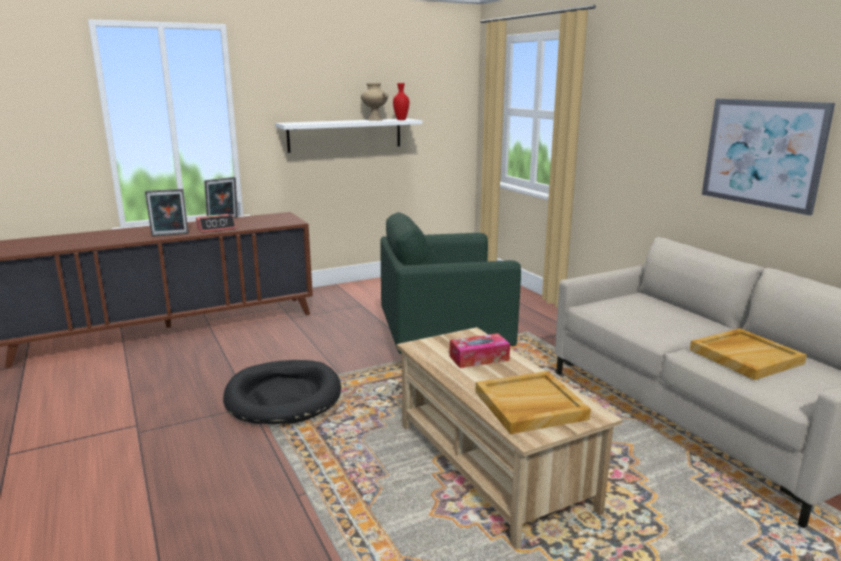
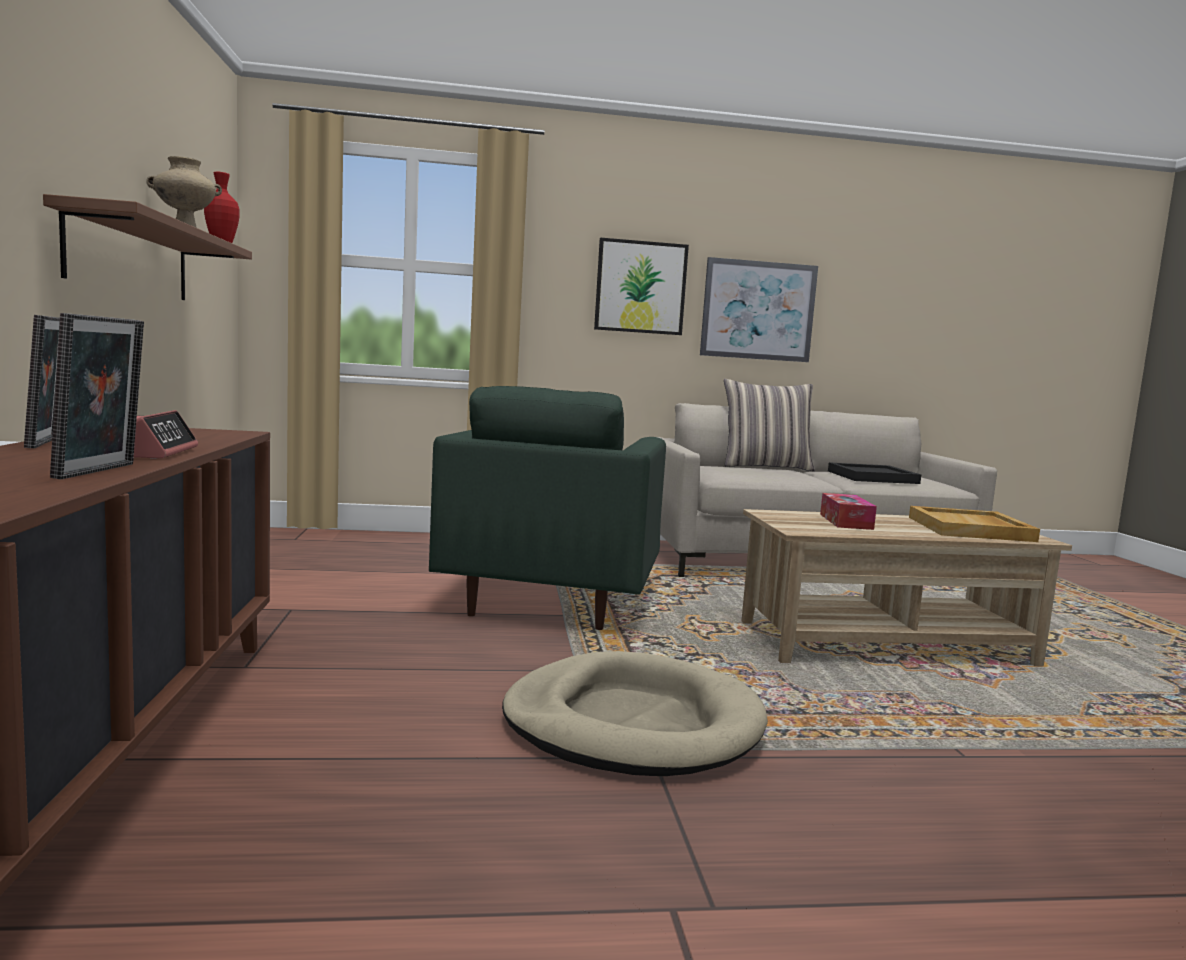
camera: 70 degrees left, 10 degrees down
(283, 396) = (632, 723): black dog bed -> beige dog bed
(345, 135) = (131, 258): white shelf -> brown shelf
(662, 128) = (640, 287): none -> picture
(698, 314) = (765, 467): none -> pillow
(745, 356) = (871, 477): beige tray -> black tray

